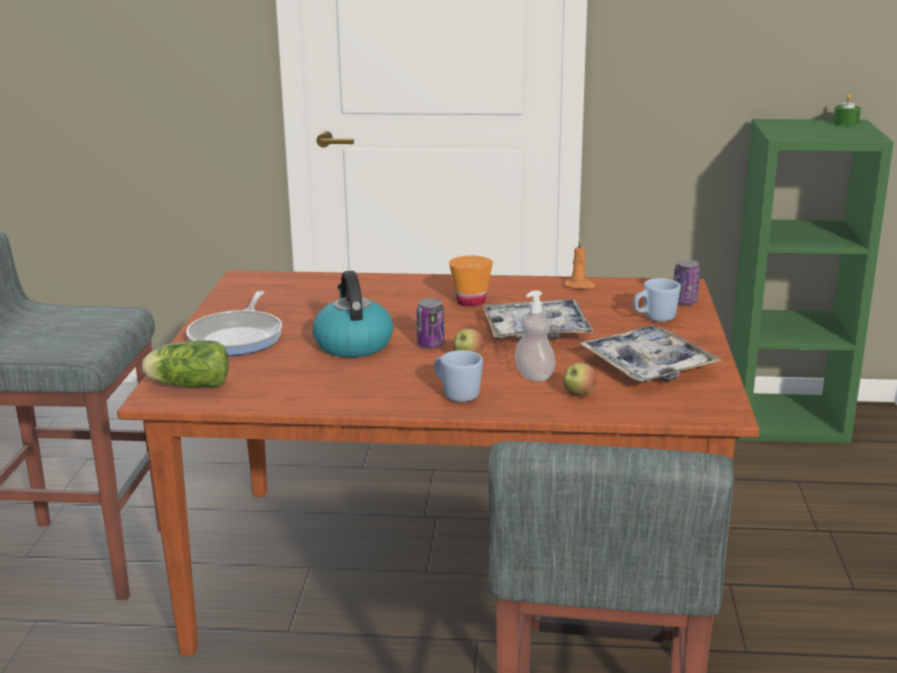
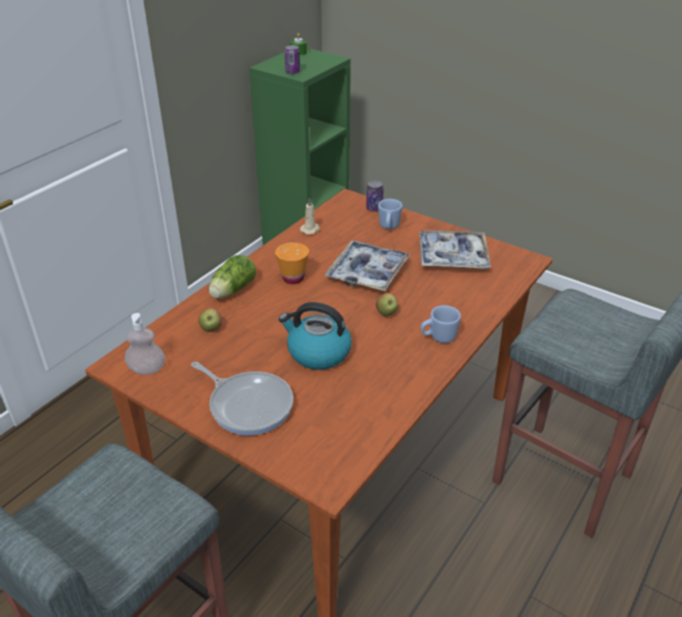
camera: 60 degrees left, 15 degrees up
(187, 385) = (320, 459): lettuce -> lettuce (231, 290)
(430, 345) = (350, 320): can -> can (292, 72)
(534, 376) = (434, 299): soap dispenser -> soap dispenser (147, 369)
(578, 394) = (473, 294): apple -> apple (211, 329)
(580, 285) = (310, 229): orange candle -> beige candle

